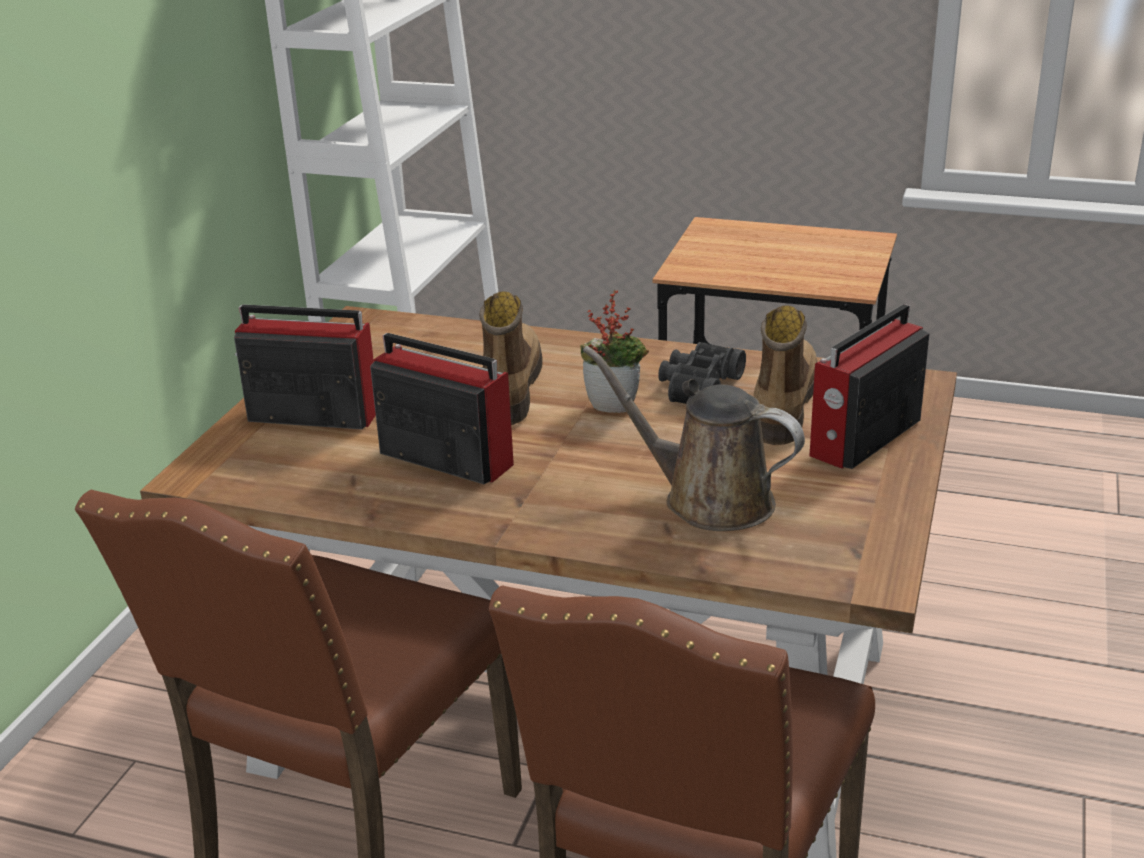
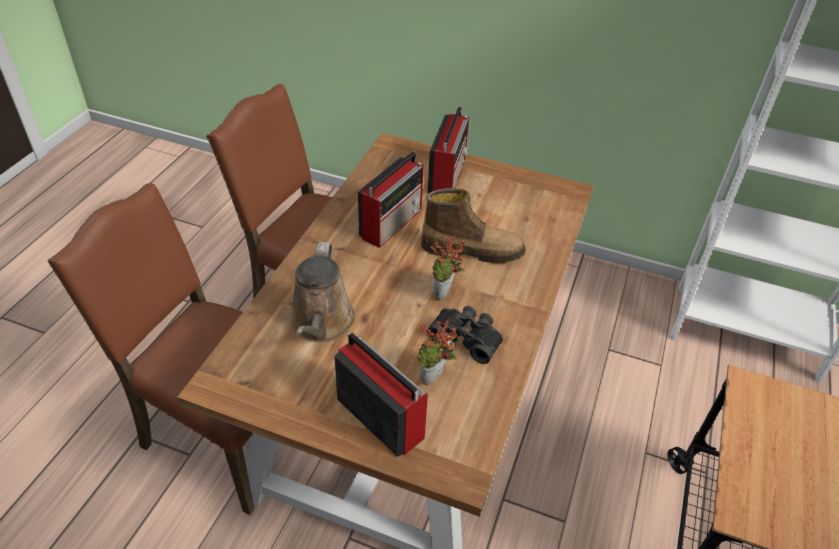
camera: 90 degrees right, 15 degrees up
(708, 499) = (321, 324): brown watering can -> brown watering can turned 150 degrees clockwise
(782, 405) = (434, 379): boot -> potted plant

